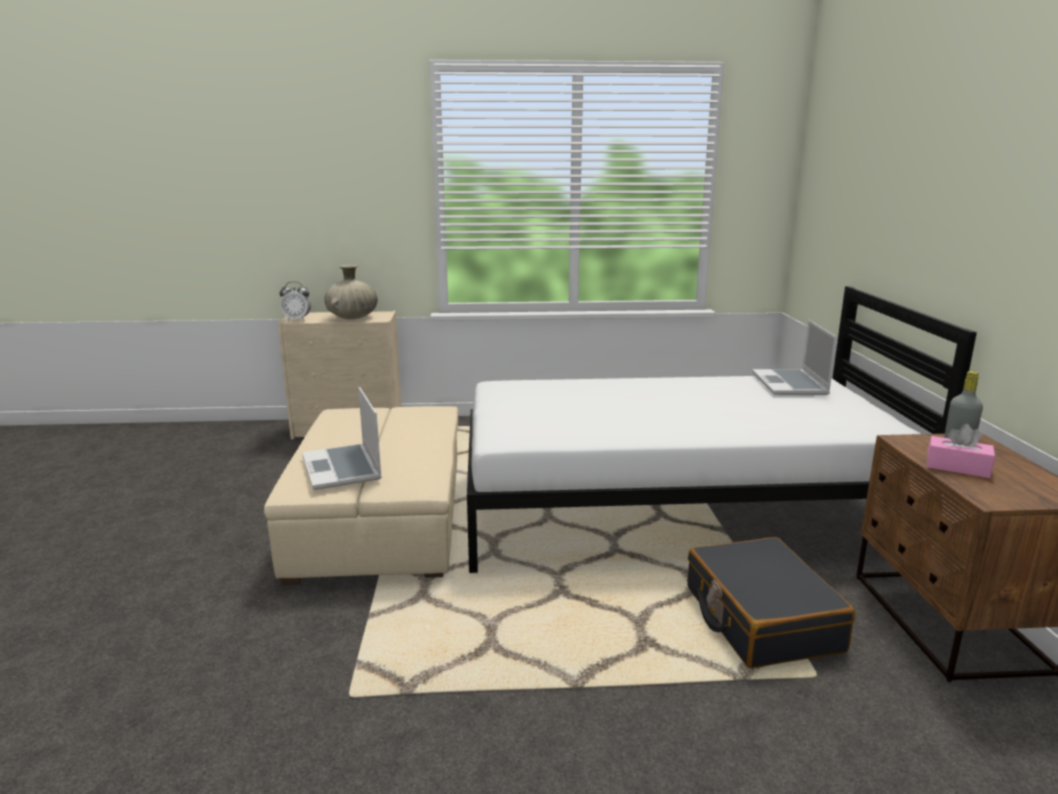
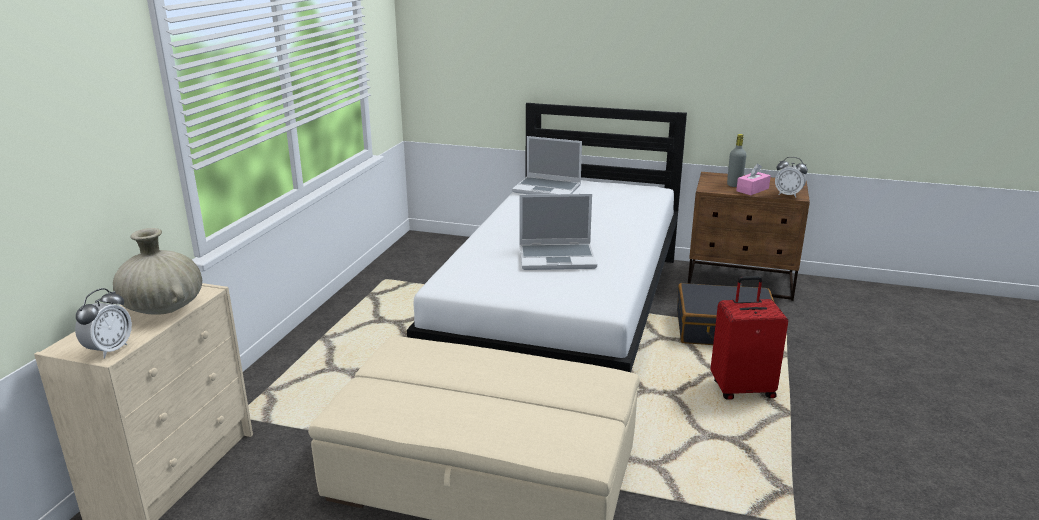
camera: 70 degrees left, 5 degrees up
(343, 469) = (550, 418): laptop -> laptop (558, 258)
(613, 644) = (742, 389): none -> red suitcase
(984, 493) = (788, 195): none -> alarm clock

